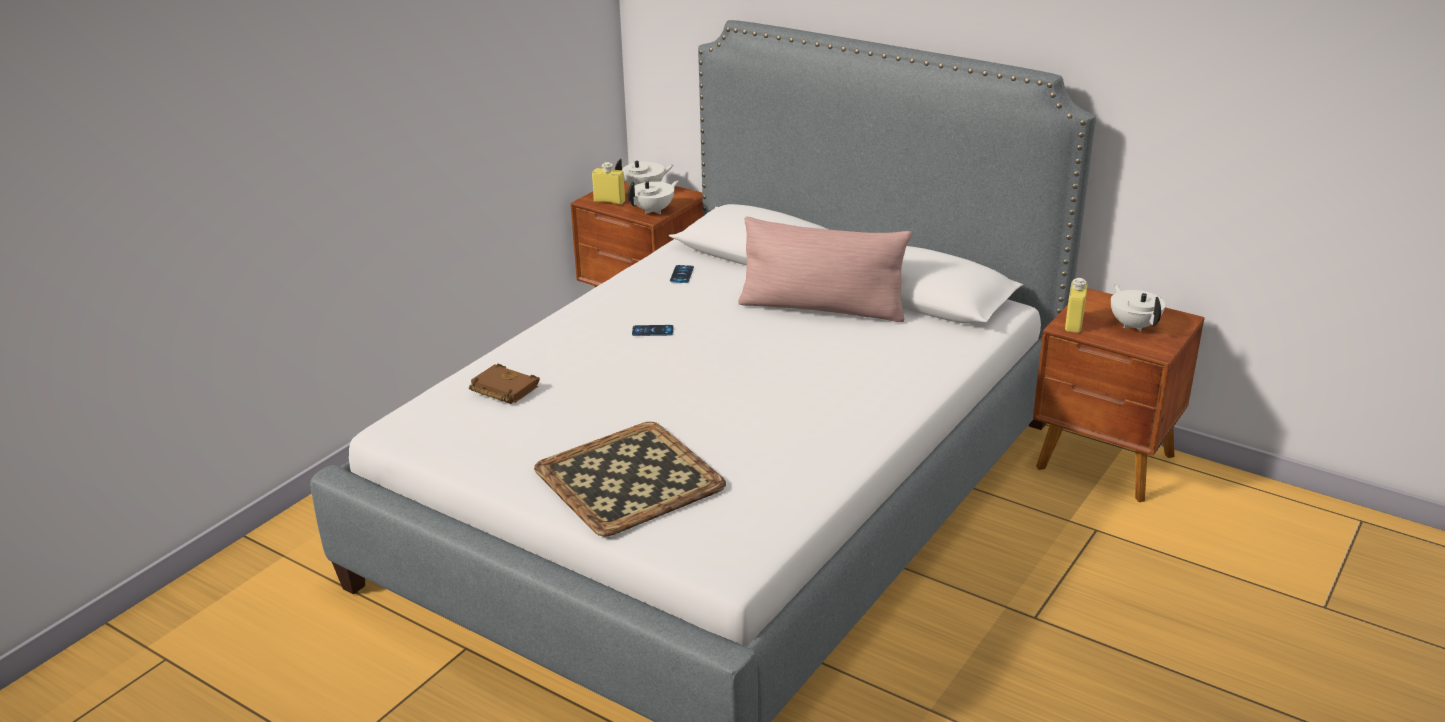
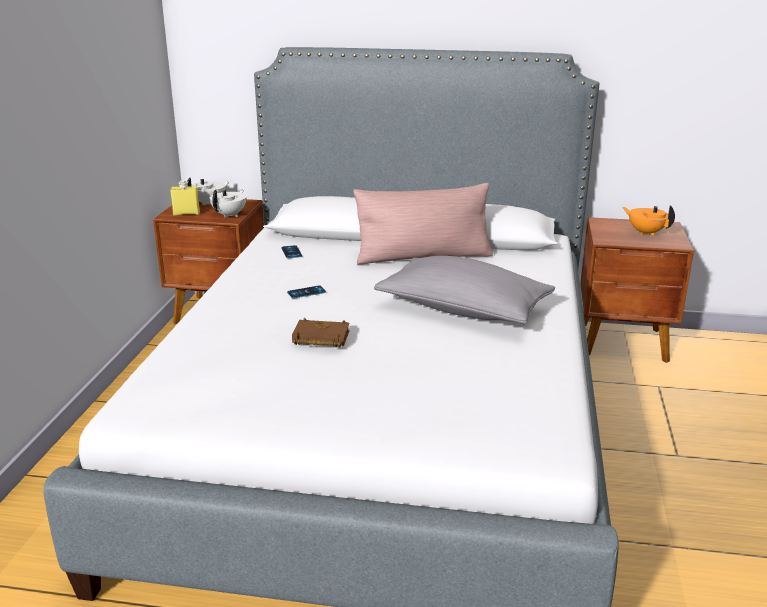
camera: 25 degrees left, 5 degrees down
(502, 389) = (213, 358): brown book -> brown book (319, 338)
(628, 479) = (396, 405): tray -> none
(798, 387) = (463, 310): none -> grey pillow
(1074, 323) = (608, 237): yellow bottle -> none
(1134, 325) = (645, 233): white teapot -> orange teapot

